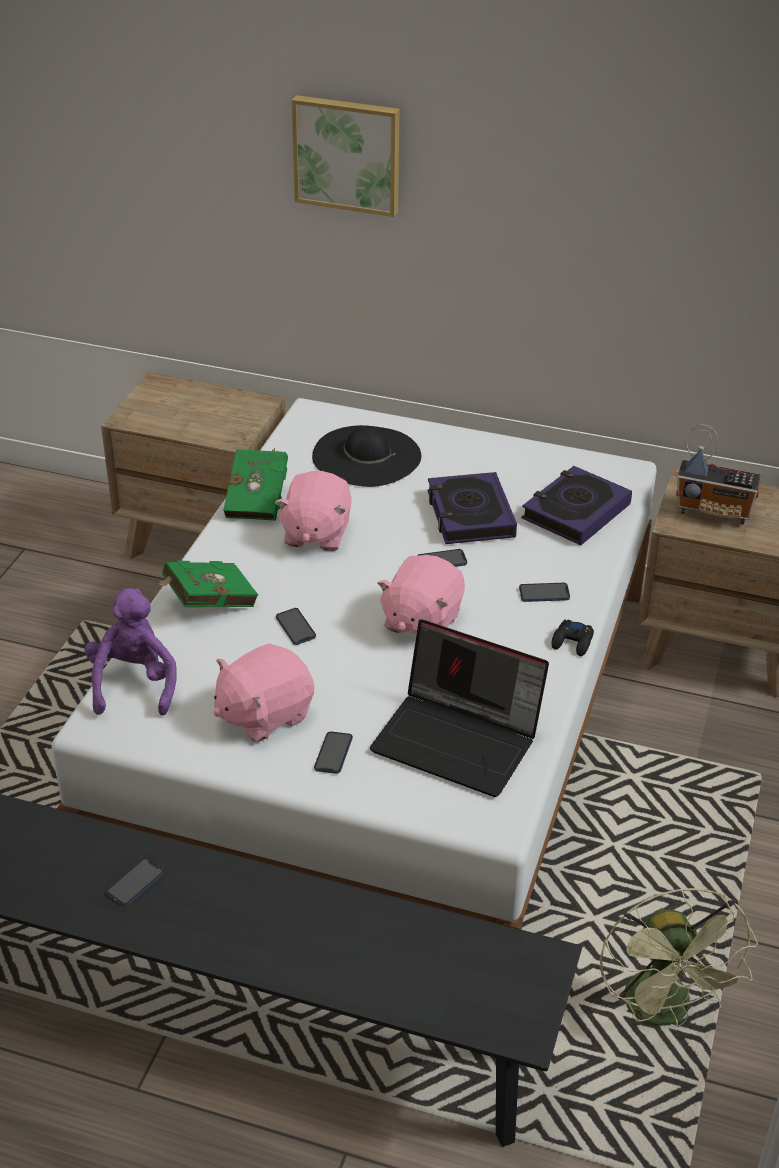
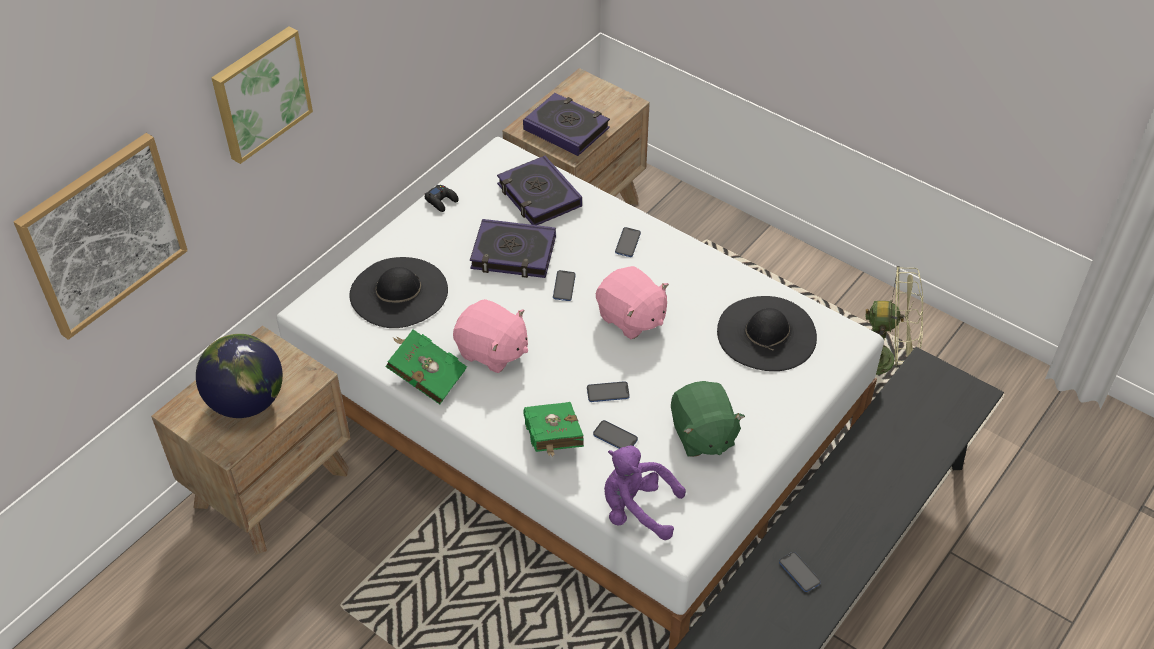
camera: 70 degrees left, 10 degrees up
(152, 159) = (103, 234): none -> picture
(186, 413) = (247, 401): none -> globe
(263, 714) = (702, 435): pink plush toy -> green plush toy
(333, 754) = (758, 405): phone -> phone (615, 437)
(459, 740) = (766, 333): laptop -> black hat
(572, 642) = (687, 245): black game controller -> black game controller (441, 201)
(714, 511) = (566, 129): radio -> book

